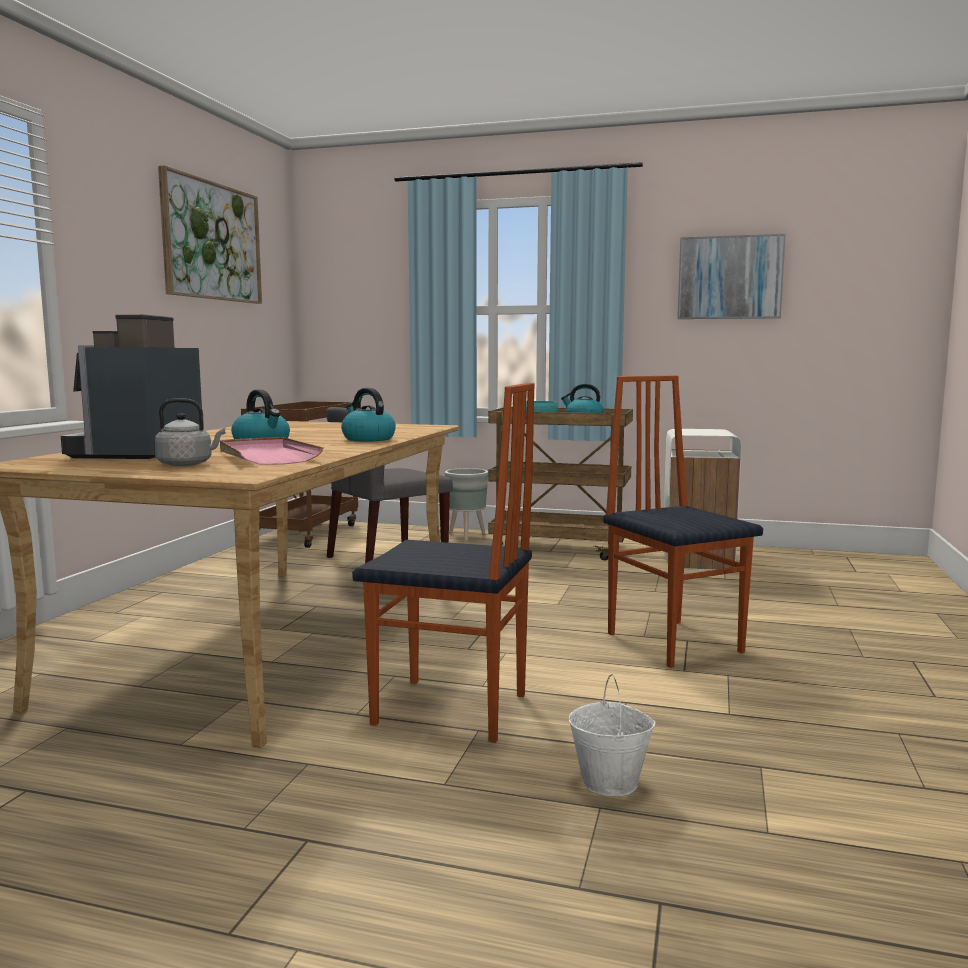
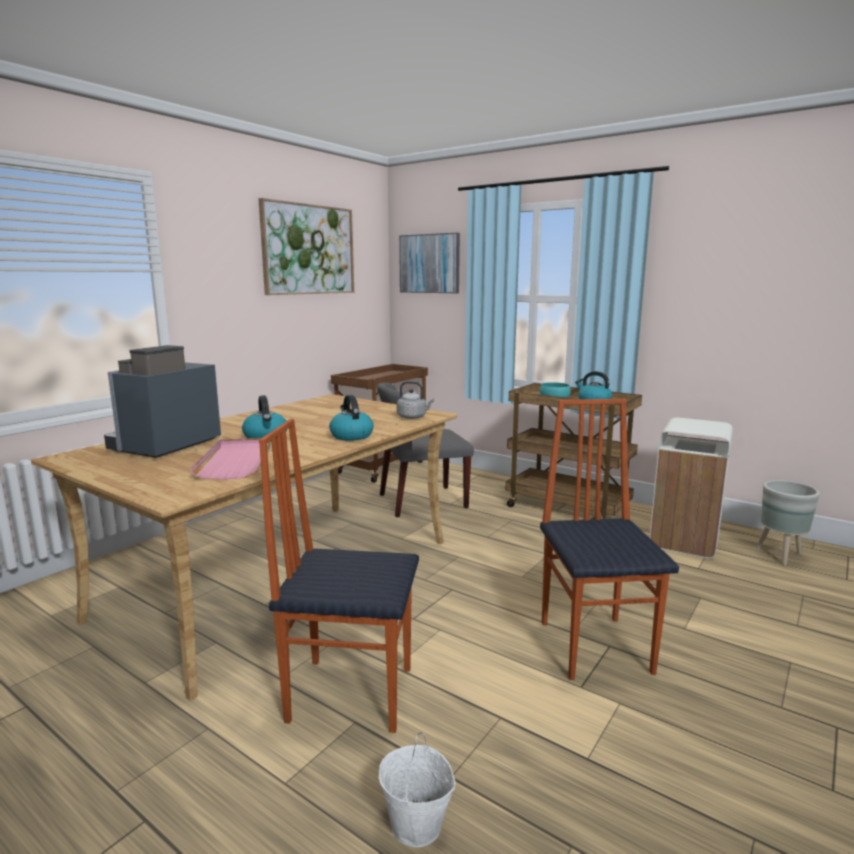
camera: 20 degrees right, 5 degrees up
(188, 464) = (165, 471): grey kettle -> grey kettle (413, 417)
(451, 711) = (350, 692): chair -> chair turned 150 degrees clockwise
(466, 535) = (500, 483): grey planter -> grey planter (780, 555)
(730, 277) = (751, 275): picture -> picture (429, 263)

